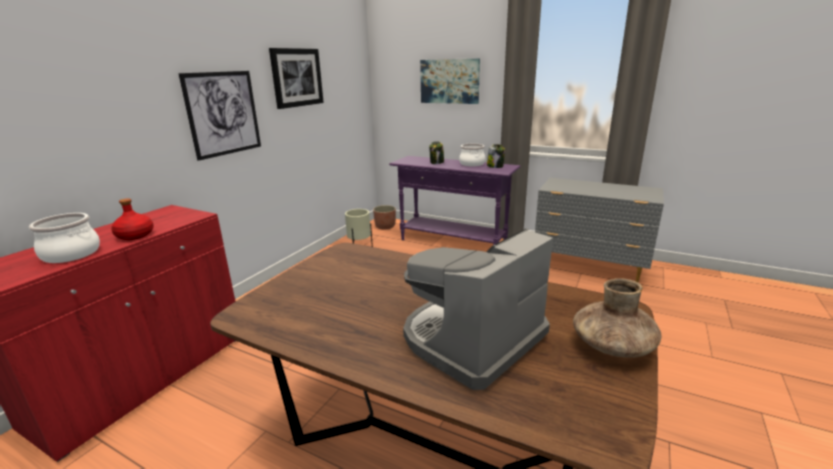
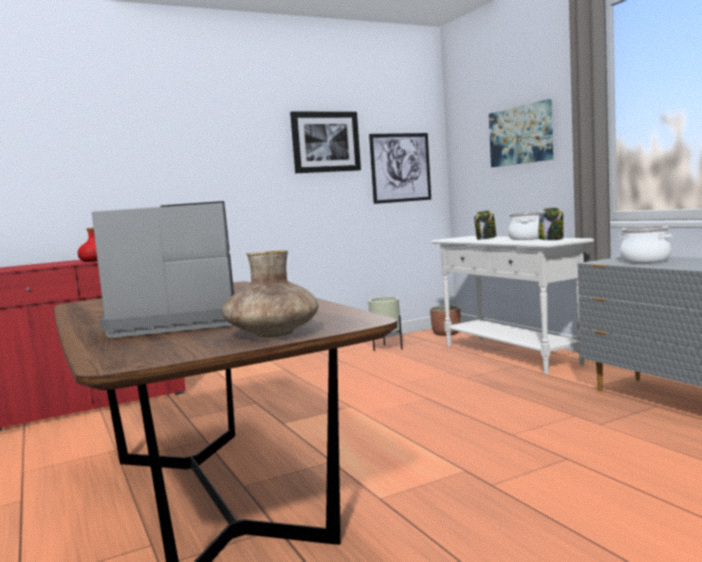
camera: 35 degrees right, 15 degrees down
(71, 254) = (43, 265): cooking pot -> cooking pot (645, 260)
(223, 113) = (228, 173): picture -> picture (400, 167)
(453, 242) = (509, 354): purple console table -> white console table

